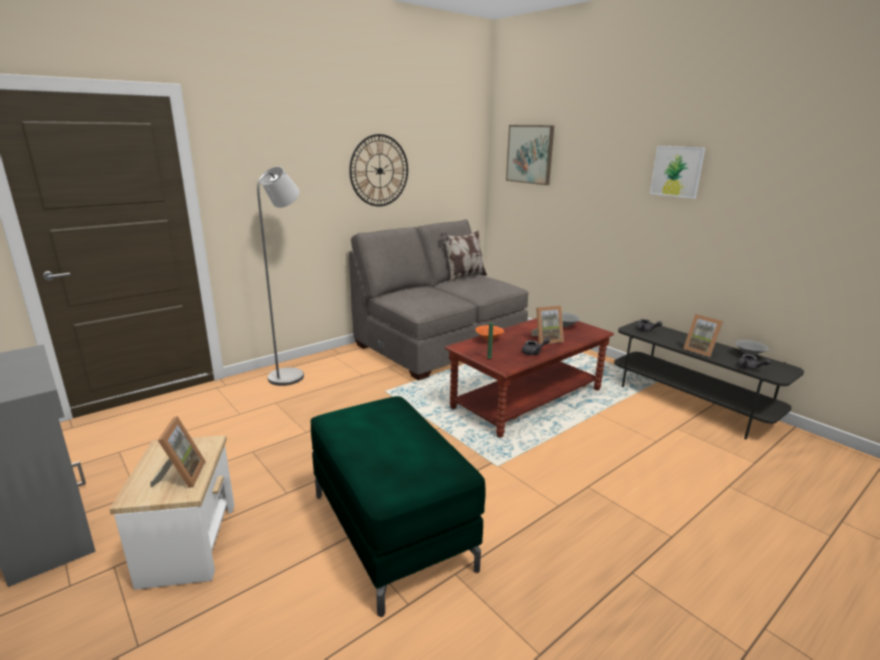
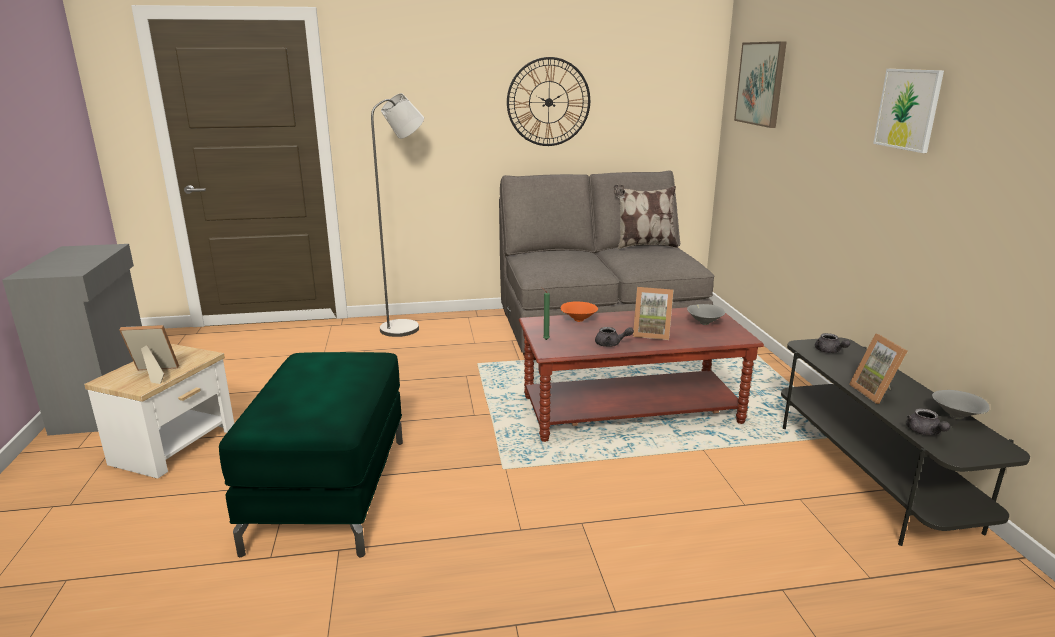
camera: 30 degrees right, 0 degrees up
(181, 476) = (153, 374): picture frame -> picture frame turned 120 degrees counterclockwise

